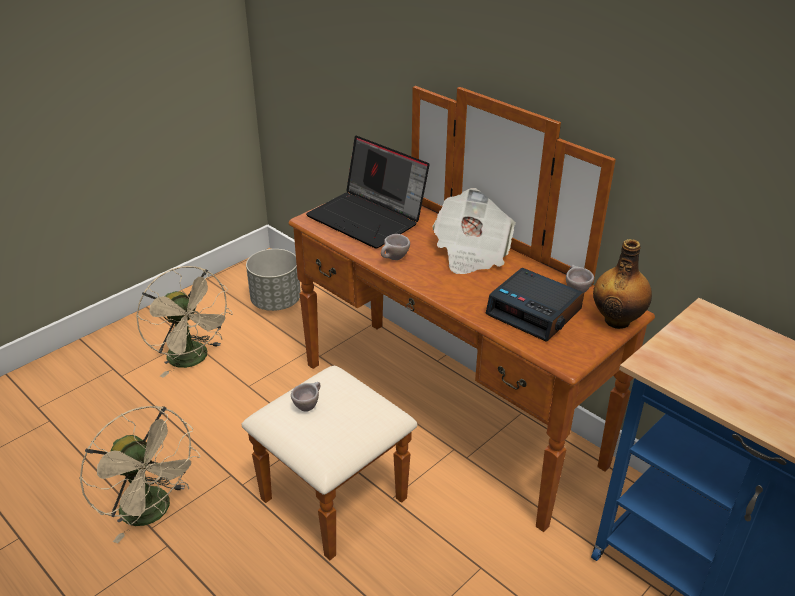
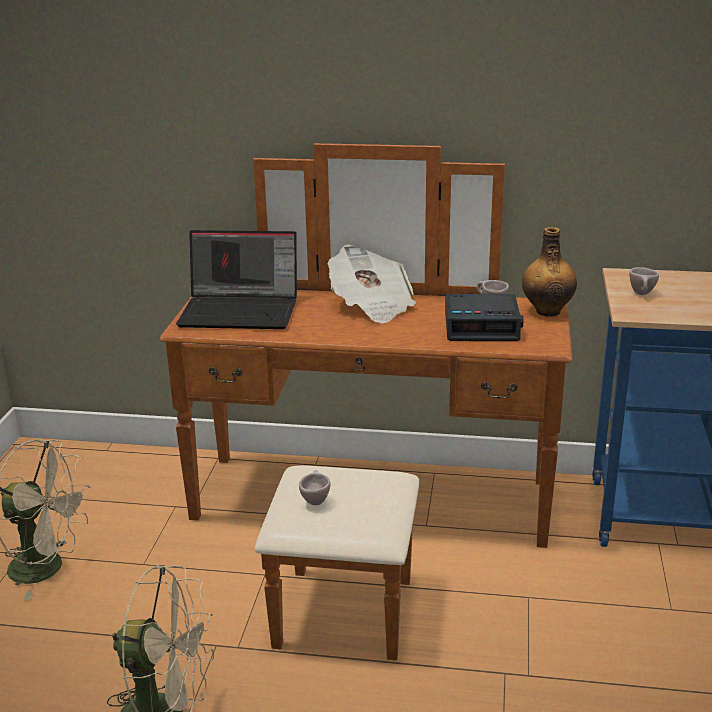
camera: 35 degrees left, 10 degrees down
(276, 301) = (87, 480): grey planter -> none
(394, 259) = (312, 331): beige cup -> beige cup (642, 294)

